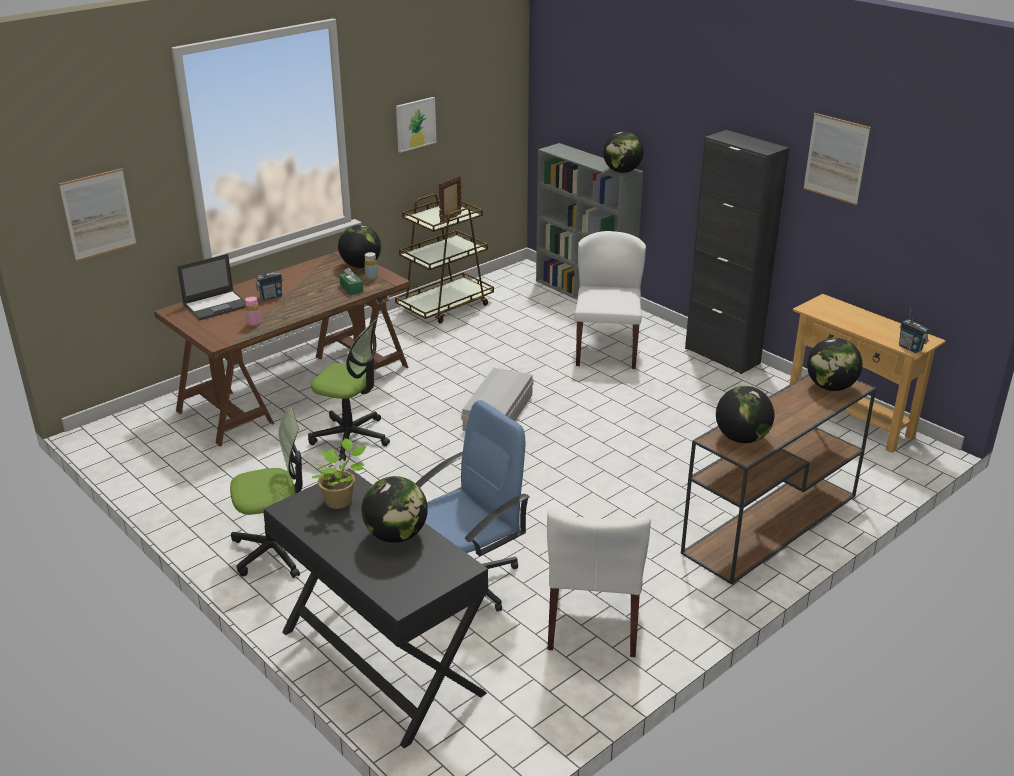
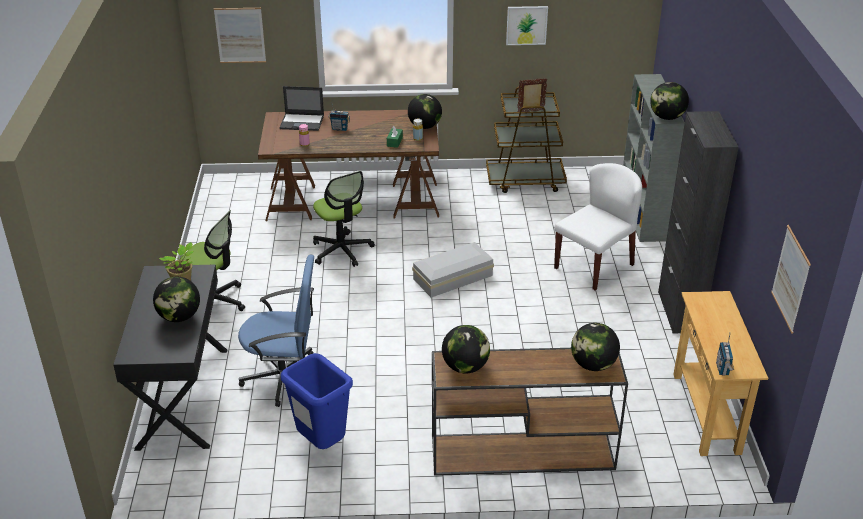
camera: 40 degrees right, 5 degrees up
(594, 619) = (321, 444): white chair -> blue trash can
(836, 158) = (755, 172): picture -> picture (790, 279)

